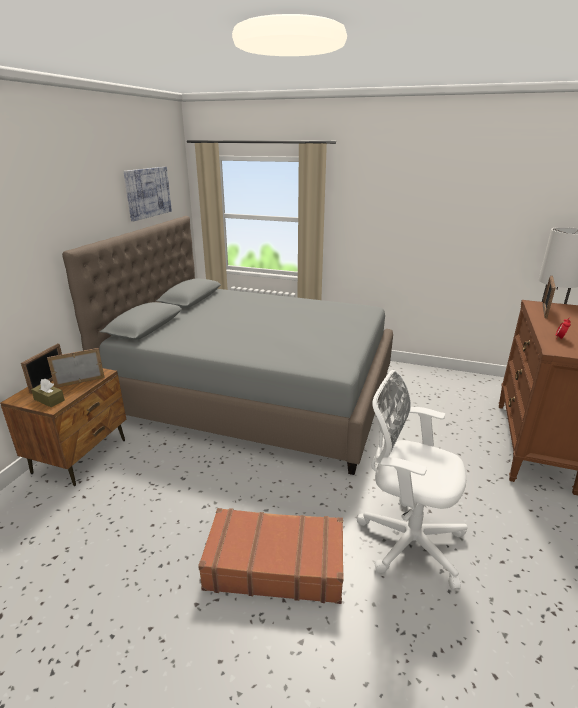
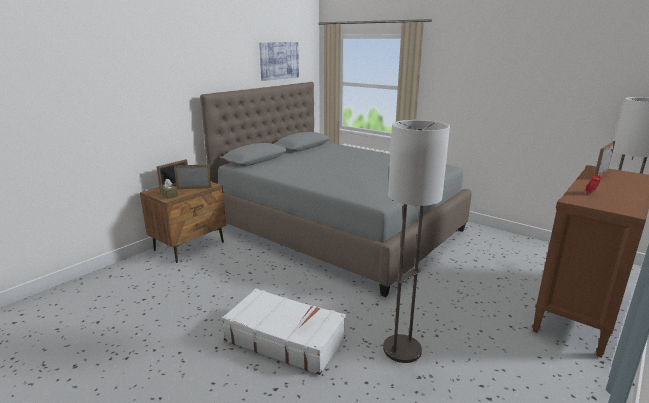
camera: 20 degrees right, 5 degrees down
(275, 564) = (285, 338): brown suitcase -> white suitcase
(406, 539) = (402, 349): white office chair -> floor lamp

